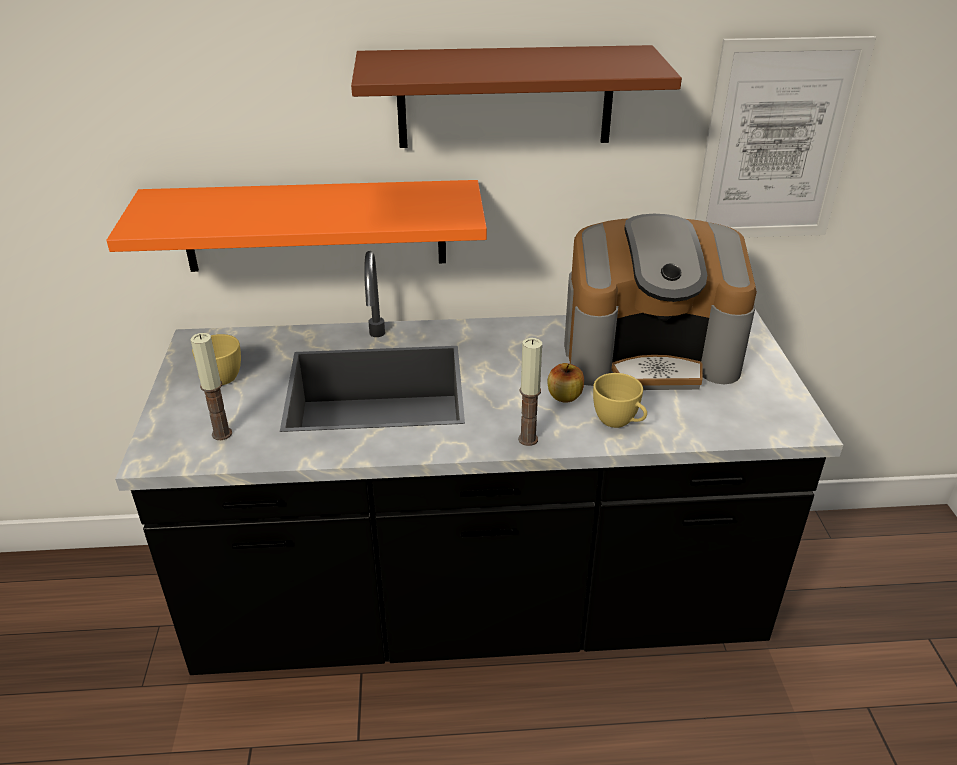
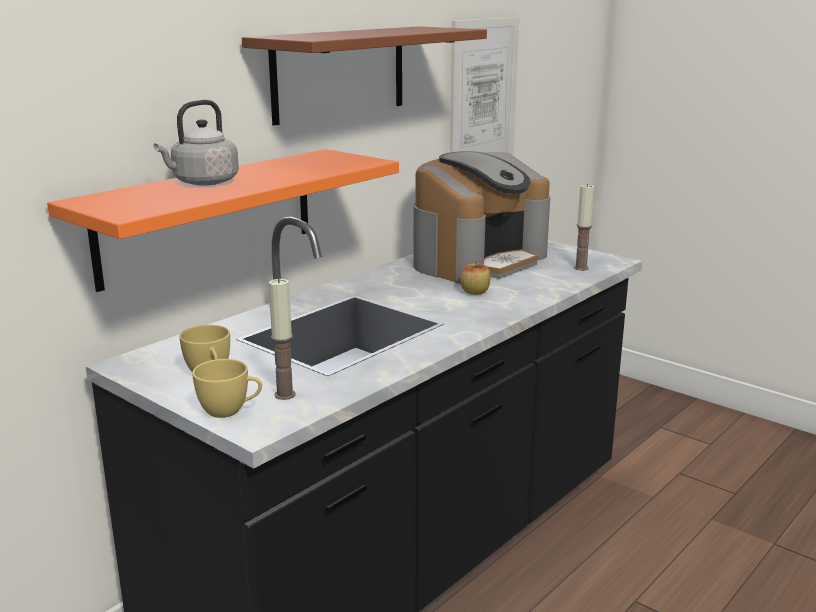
camera: 45 degrees left, 15 degrees down
(269, 202) = (203, 183): none -> grey kettle
(528, 439) = (497, 315): candle -> candle (581, 268)
(619, 422) = (528, 290): yellow cup -> yellow cup (230, 411)

